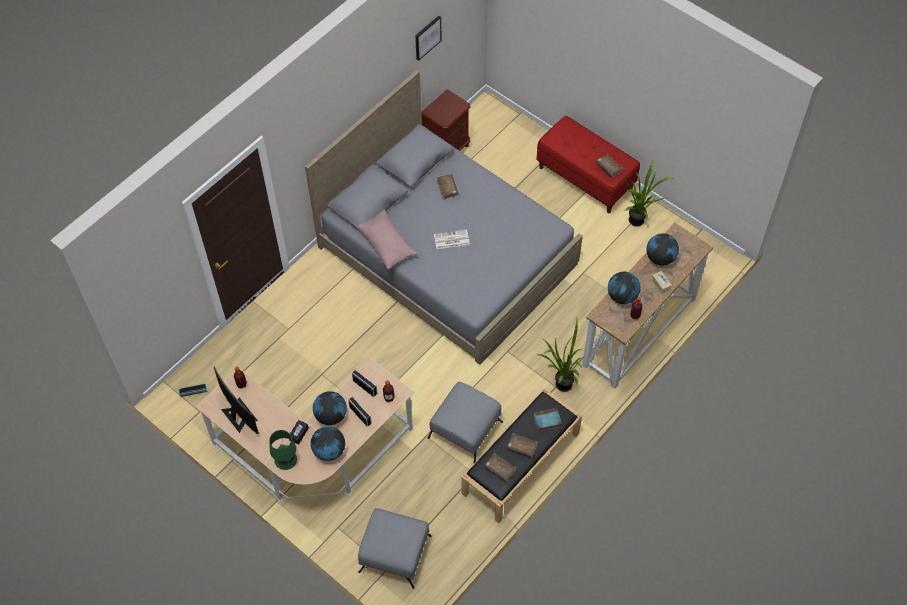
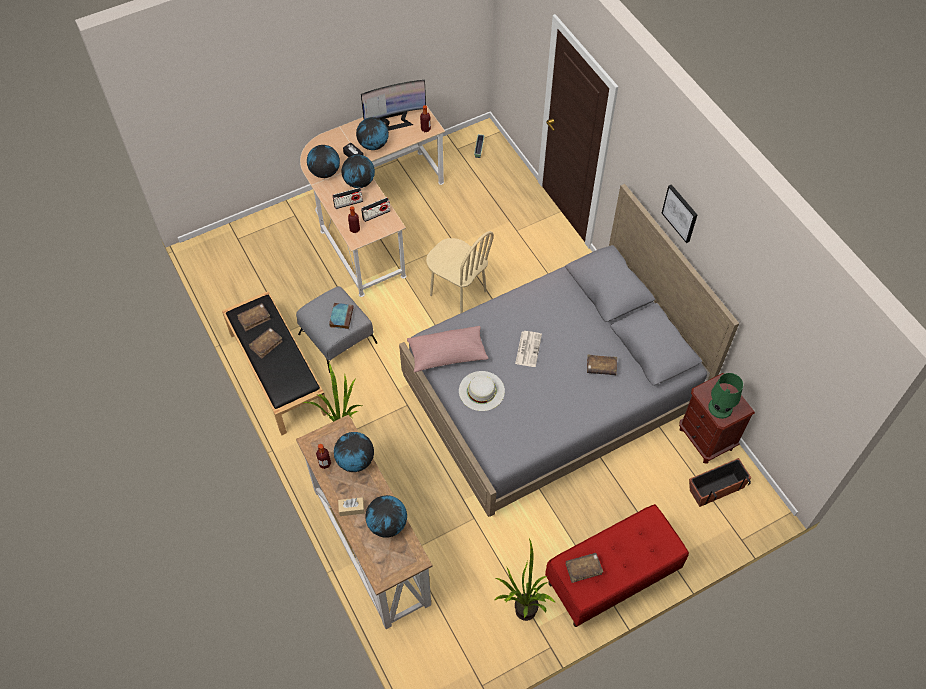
camera: 110 degrees right, 0 degrees up
(278, 422) = (373, 145): none -> globe
(286, 459) = (333, 141): green table lamp -> green table lamp (720, 408)
(378, 352) = (457, 293): none -> beige chair
(386, 244) = (546, 289): pink pillow -> pink pillow (447, 354)
(395, 554) = (247, 248): grey ottoman -> none
(427, 37) = (770, 325): picture -> picture (680, 213)
(486, 135) = (716, 488): none -> planter
(504, 259) = (481, 391): none -> white hat
(546, 420) = (283, 376): book -> book (341, 316)

